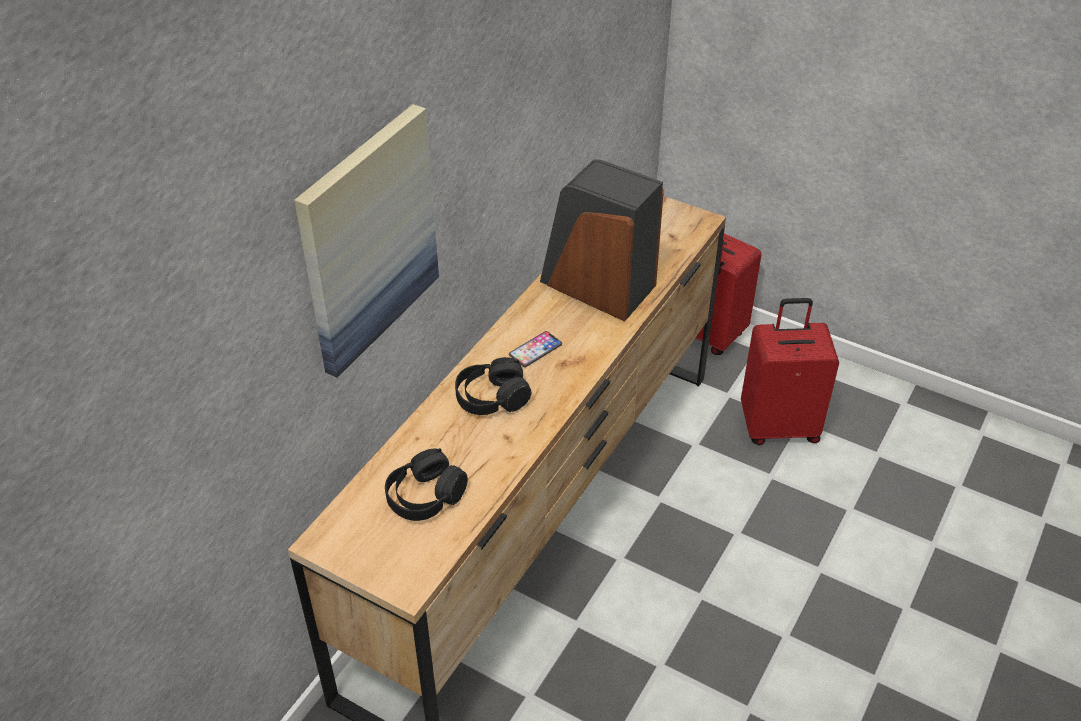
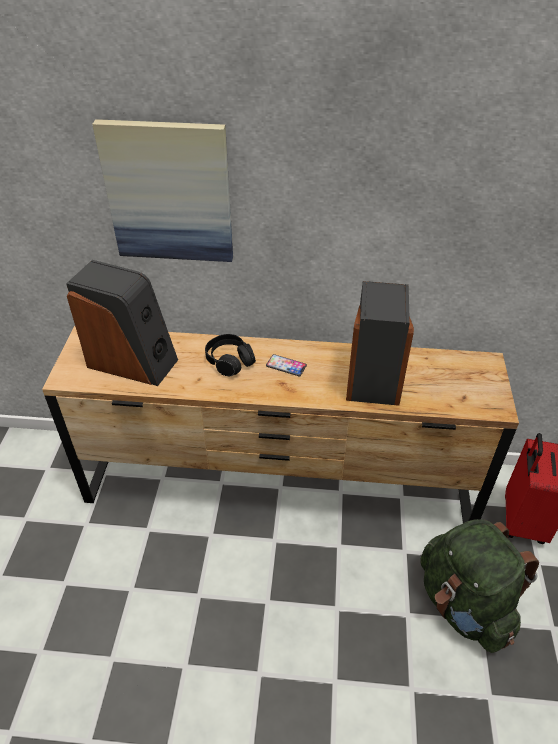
camera: 65 degrees right, 0 degrees up
(425, 496) = (133, 361): black headphones -> speaker
(779, 426) = (464, 604): red suitcase -> green backpack

